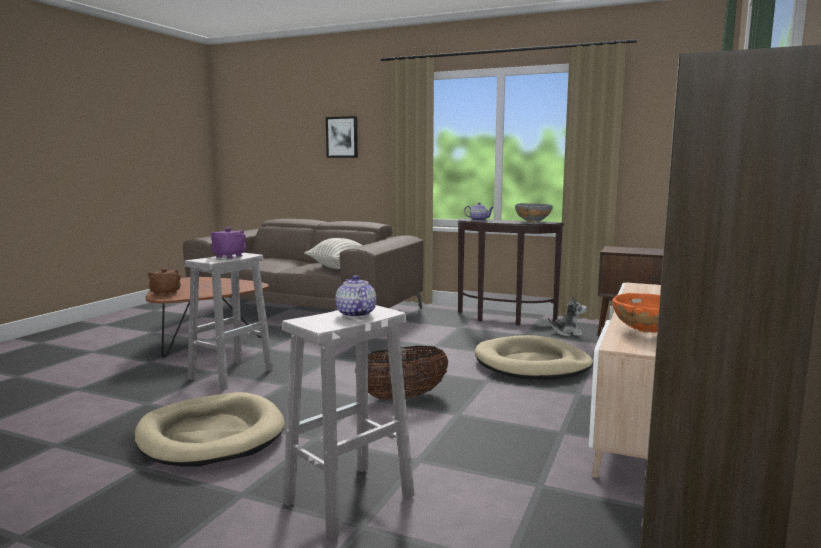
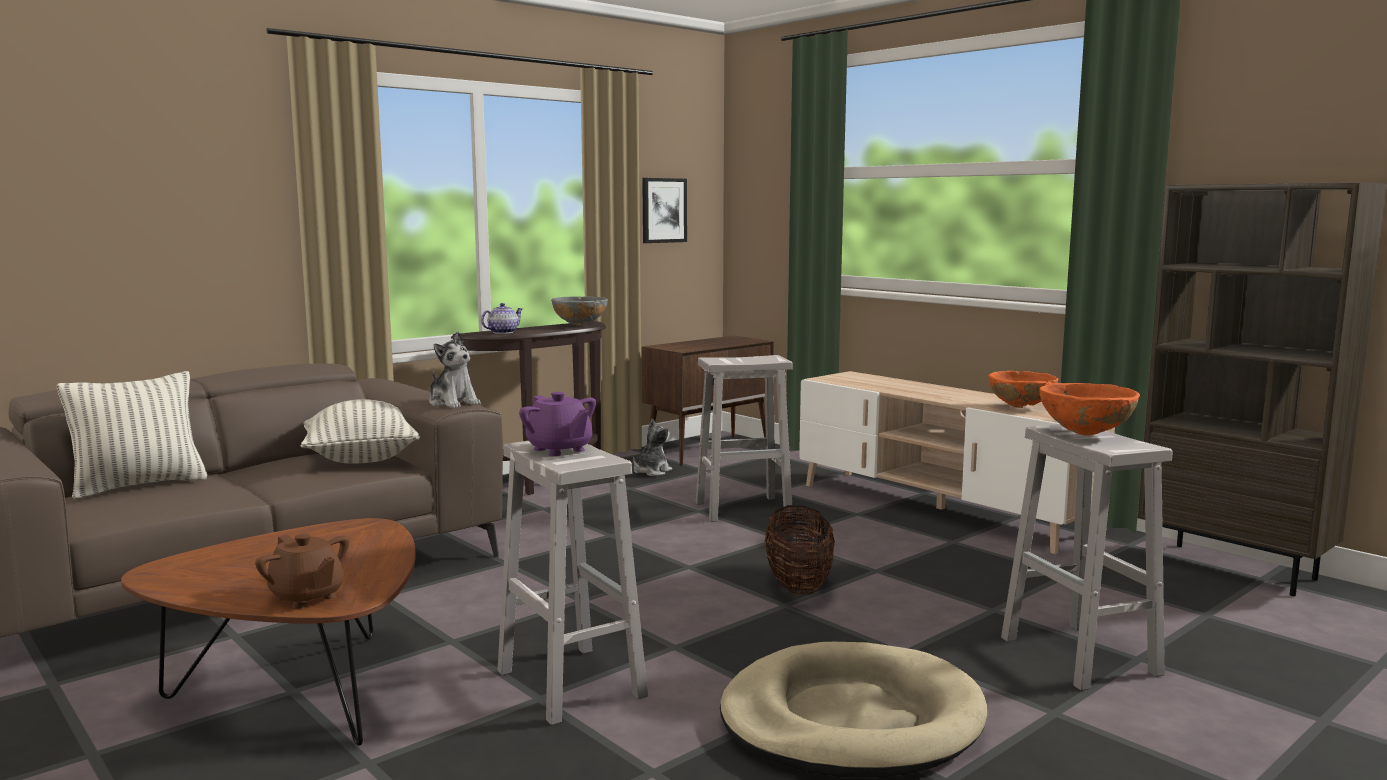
camera: 65 degrees left, 0 degrees up
(274, 258) = (139, 485): none -> pillow
(342, 137) = (156, 186): picture -> picture (663, 210)
(355, 314) = (1086, 434): teapot -> orange bowl
(368, 247) = (453, 403): none -> plush toy
(532, 364) = (744, 509): beige dog bed -> white stool

